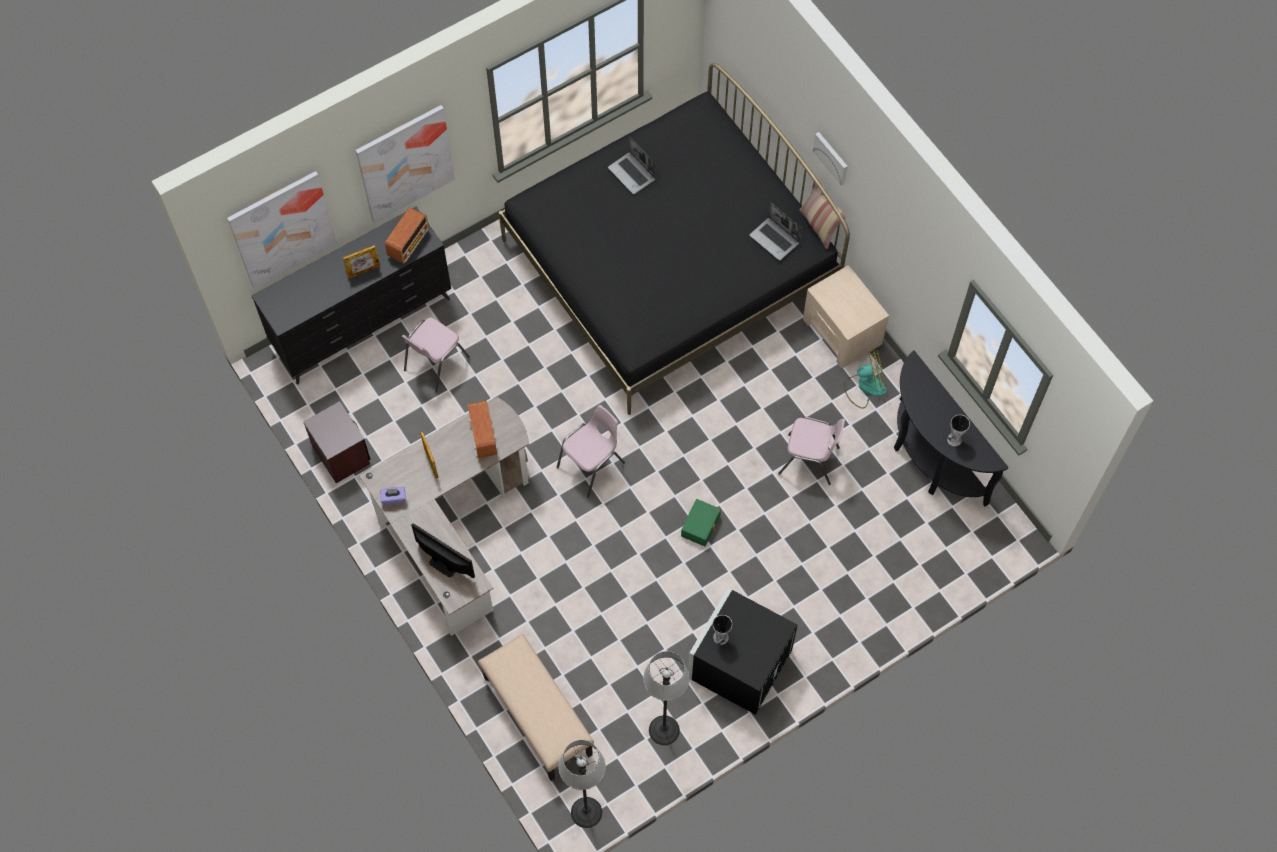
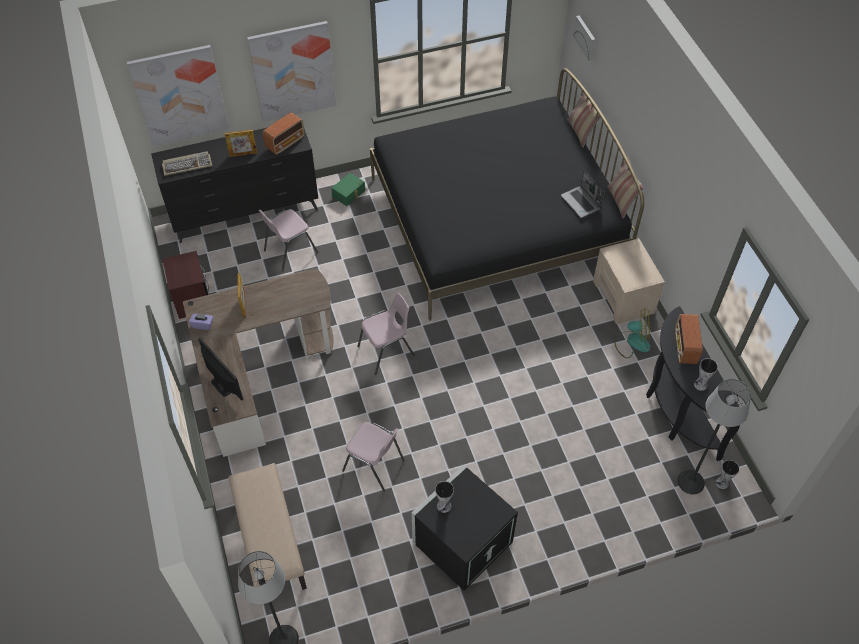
camera: 15 degrees right, 10 degrees down
(302, 301) = (187, 165): none -> keyboard
(483, 437) = (294, 295): radio -> radio (685, 347)
(632, 174) = (479, 136): laptop -> none
(663, 730) = (377, 583): floor lamp -> floor lamp (690, 482)
(701, 526) = (463, 419): green storage box -> green storage box (349, 194)
(750, 140) = (580, 132): none -> pillow
(809, 460) = (570, 388): pink chair -> pink chair (374, 466)
(831, 157) = (641, 131): picture -> picture (585, 37)
(995, 530) = (722, 483): none -> vase

